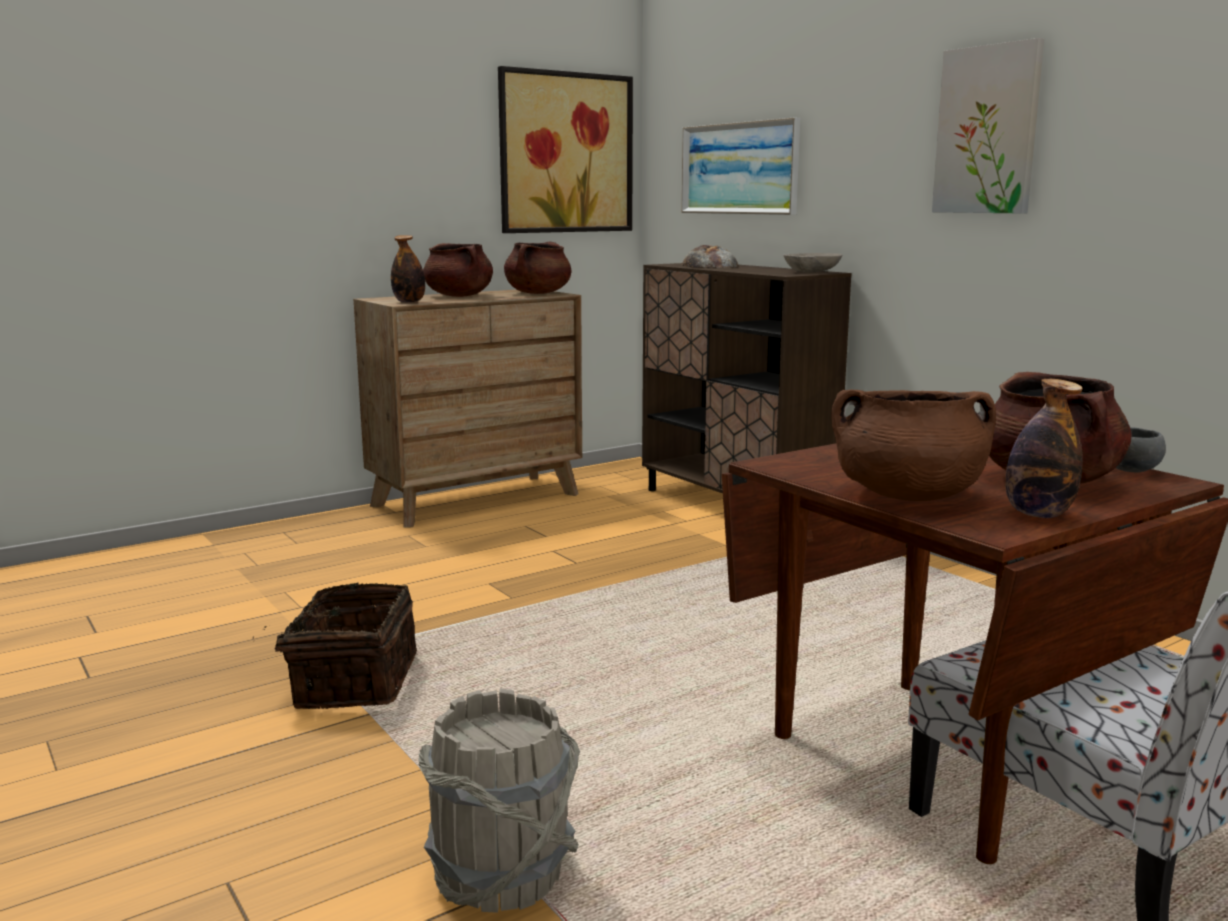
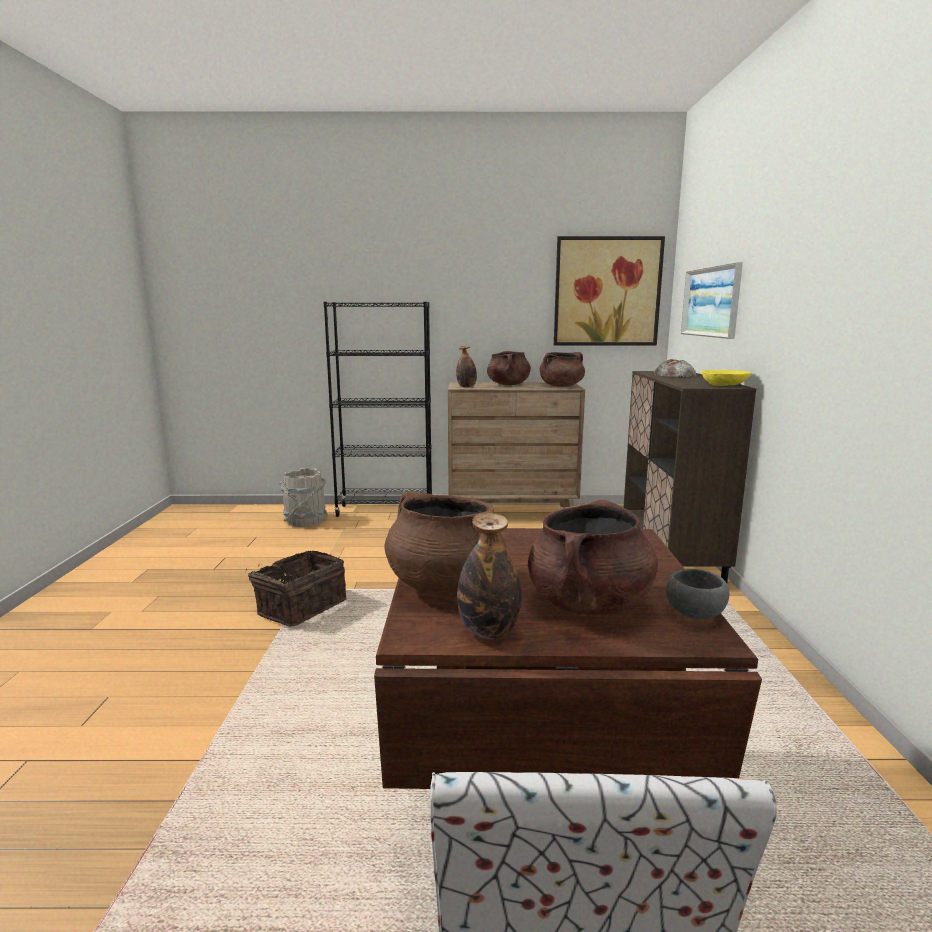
camera: 35 degrees right, 0 degrees up
(271, 533) = (385, 511): none -> black bookcase
(501, 874) = (197, 751): grey bucket -> grey bucket (305, 521)
(812, 272) = (724, 385): grey bowl -> yellow bowl
(987, 130) = (847, 269): picture -> none

